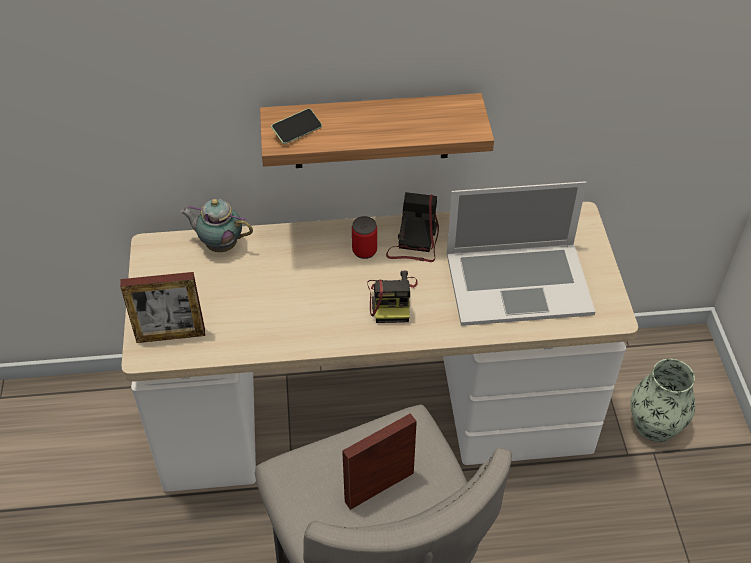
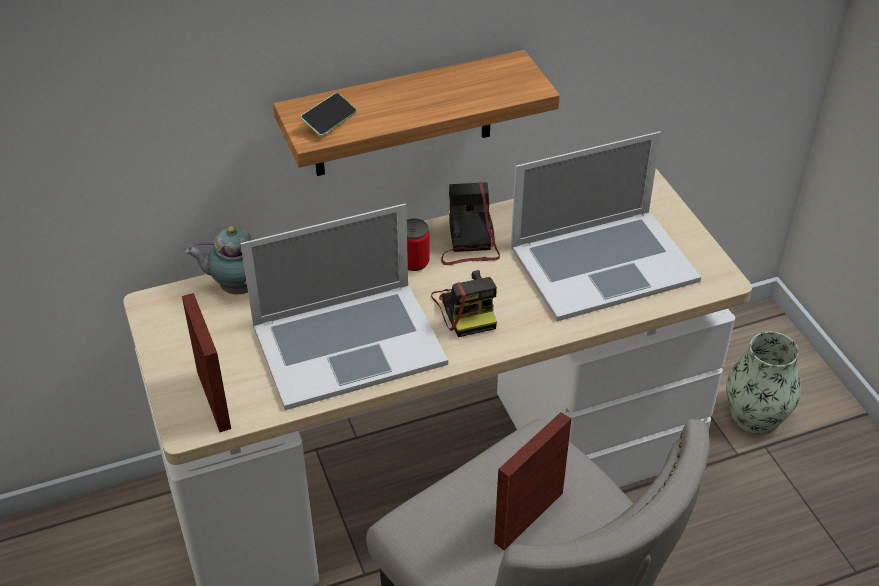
camera: 15 degrees left, 5 degrees down
(171, 335) = (213, 400): picture frame -> picture frame turned 90 degrees counterclockwise
(288, 310) = (348, 343): none -> laptop

